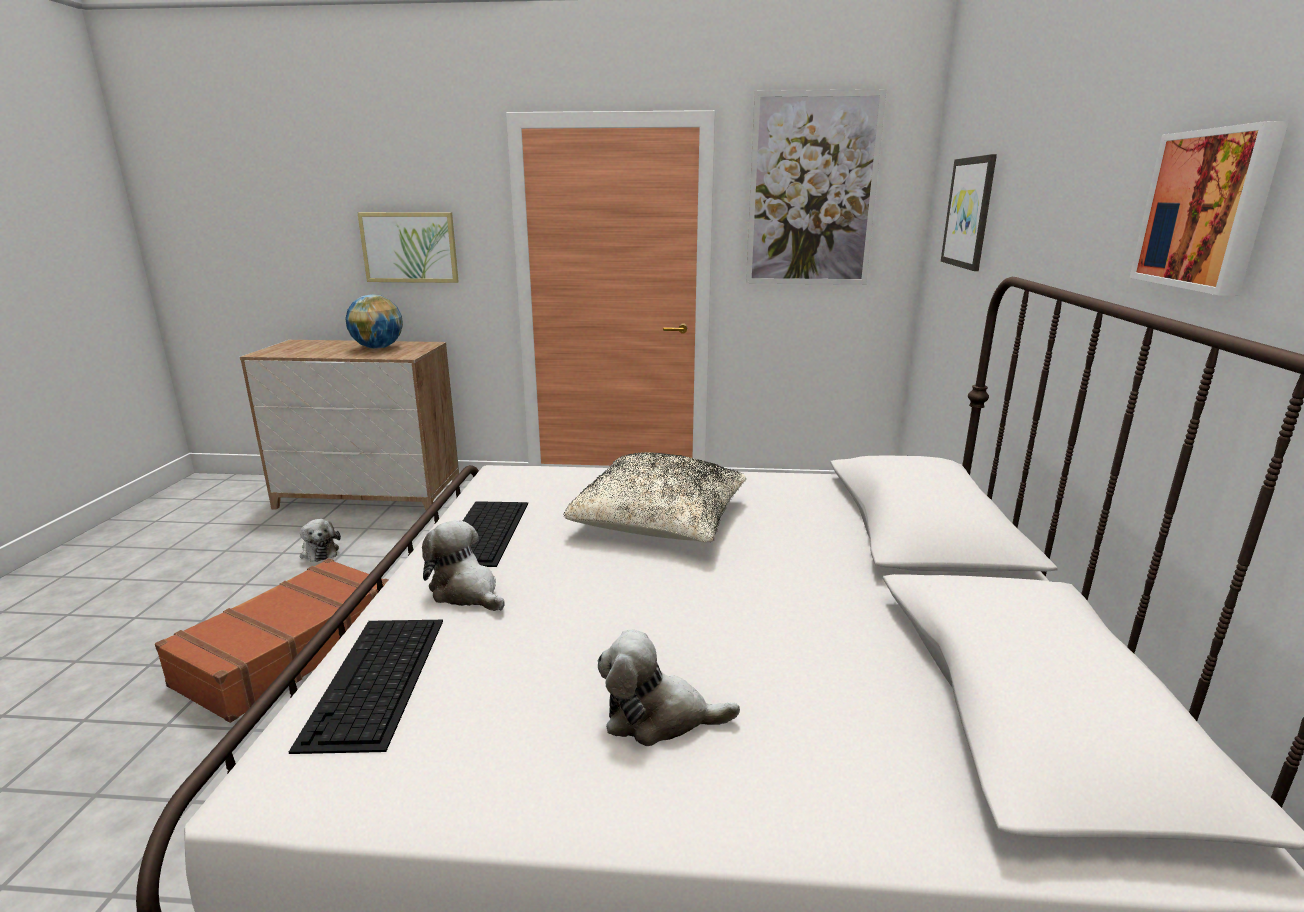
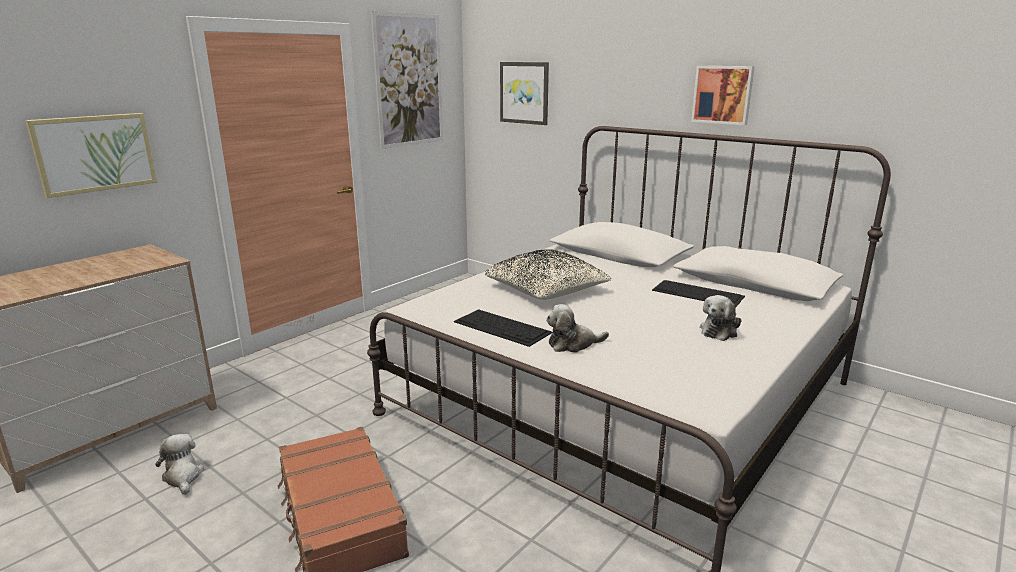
camera: 55 degrees left, 0 degrees up
(319, 551) = (183, 477): plush toy -> plush toy turned 120 degrees counterclockwise
(376, 680) = (640, 377): keyboard -> keyboard (698, 293)
(378, 348) = (104, 265): globe -> none

